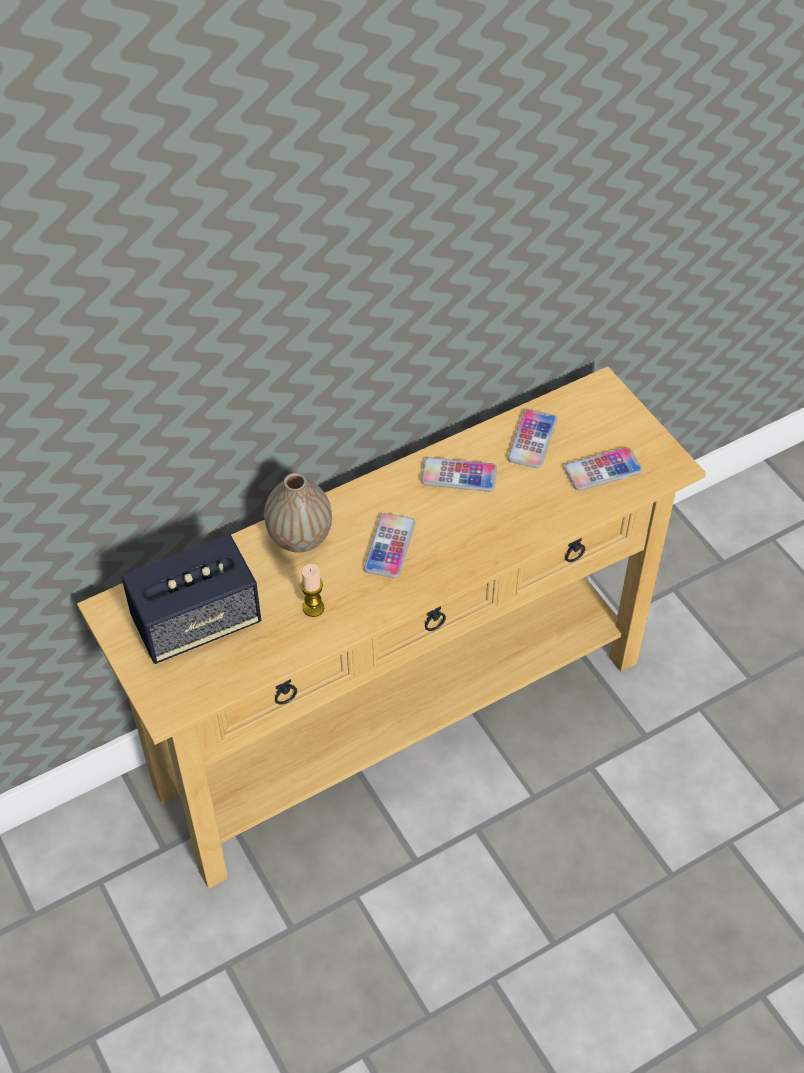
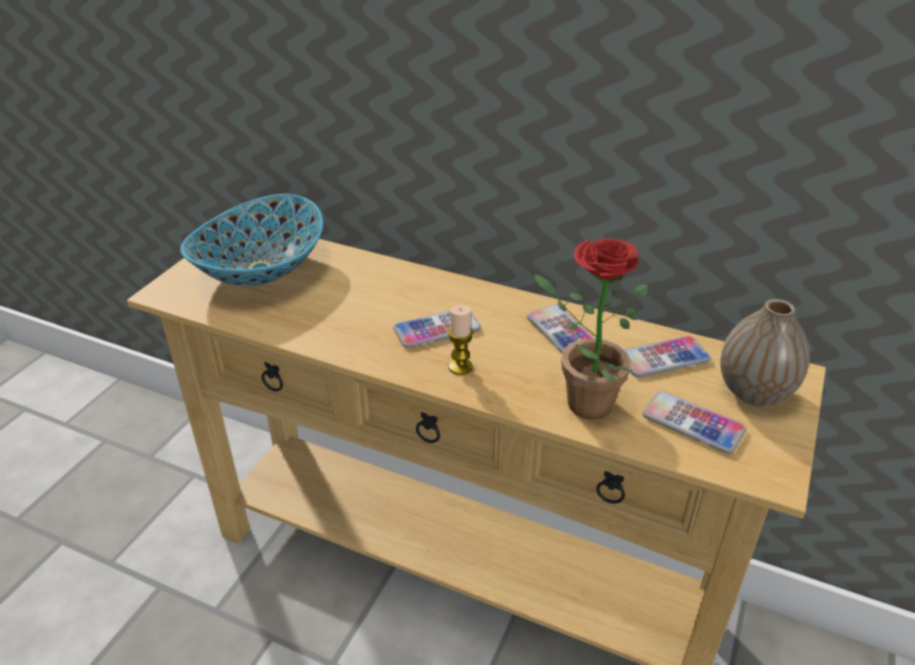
camera: 55 degrees right, 15 degrees down
(196, 622) = (262, 270): speaker -> bowl
(300, 537) = (396, 281): vase -> vase (754, 392)
(313, 608) = (328, 318): candle -> candle (460, 367)
(537, 514) = (579, 401): none -> potted plant

